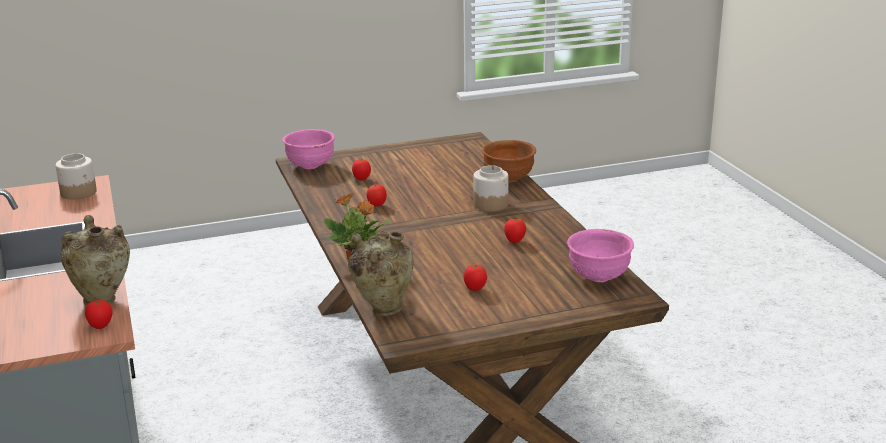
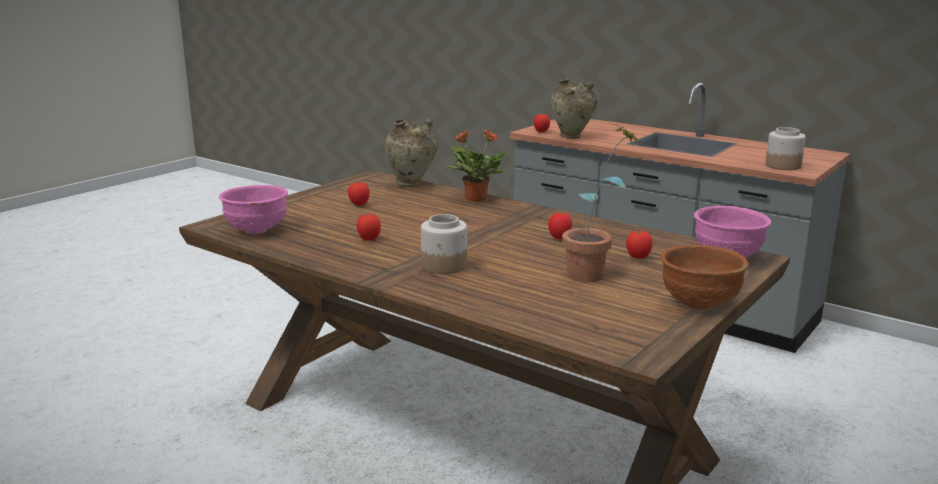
camera: 145 degrees right, 5 degrees down
(409, 176) = (596, 274): none -> potted plant
(508, 179) = (470, 300): brown bowl -> brown bowl (699, 304)

